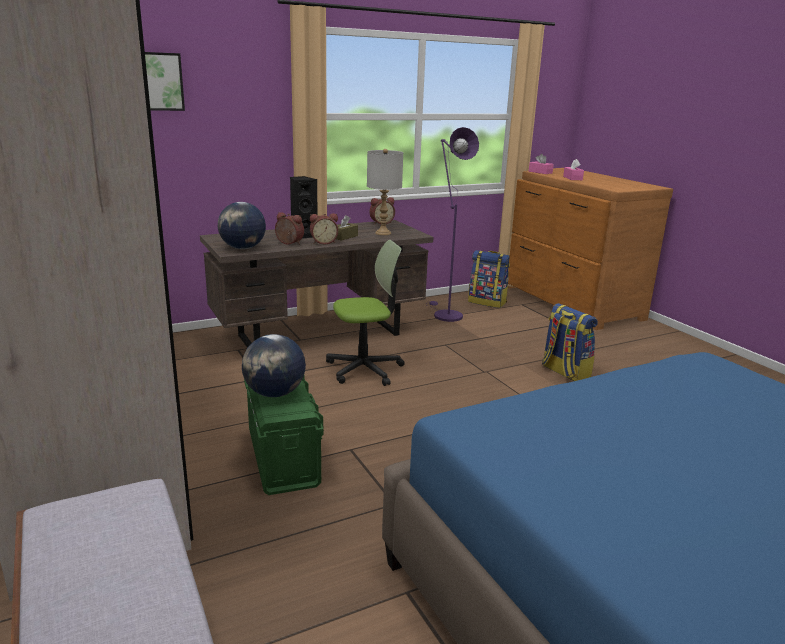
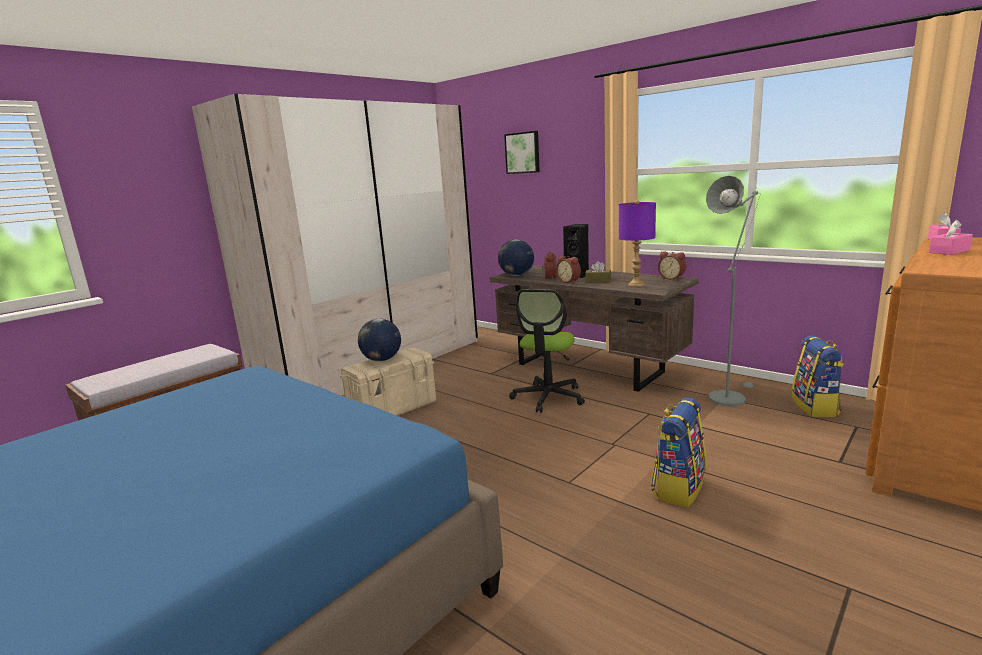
camera: 70 degrees right, 5 degrees down
(283, 457) = (393, 409): green storage box -> beige storage box
(364, 369) = (548, 397): office chair -> office chair turned 60 degrees clockwise
(383, 233) = (636, 284): grey table lamp -> purple table lamp
(444, 314) = (728, 396): purple floor lamp -> grey floor lamp

